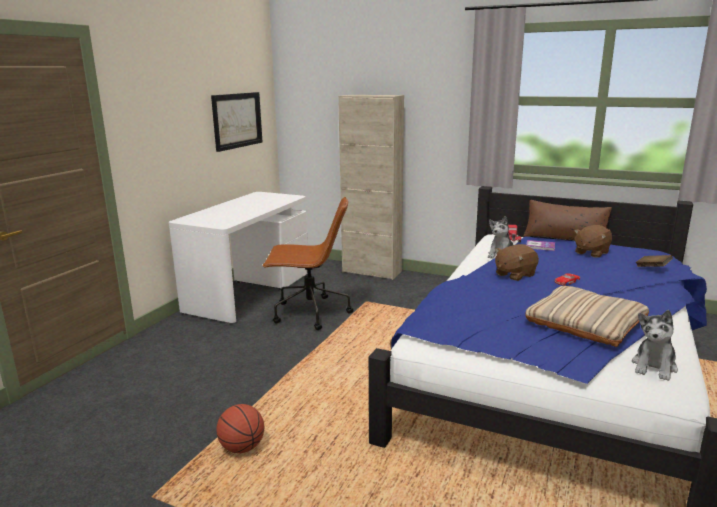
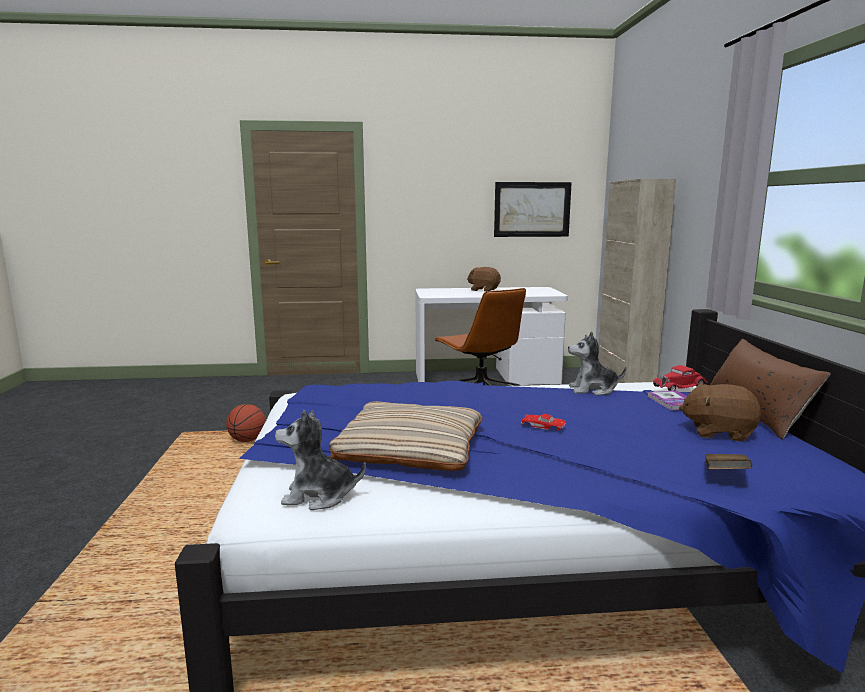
camera: 60 degrees right, 5 degrees down
(514, 275) = (525, 402): brown plush toy -> brown plush toy (484, 290)

